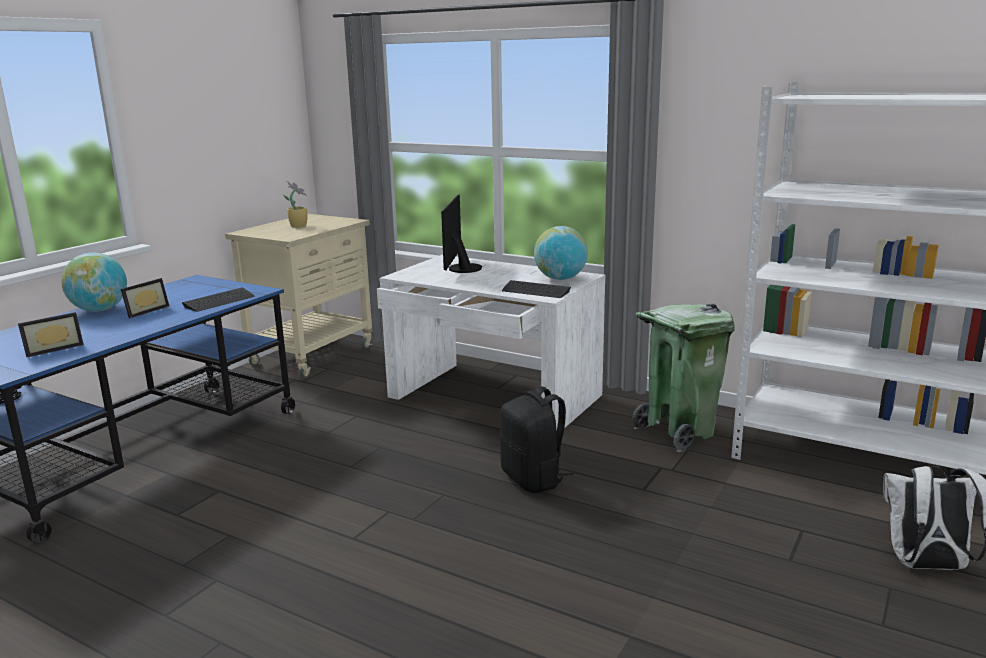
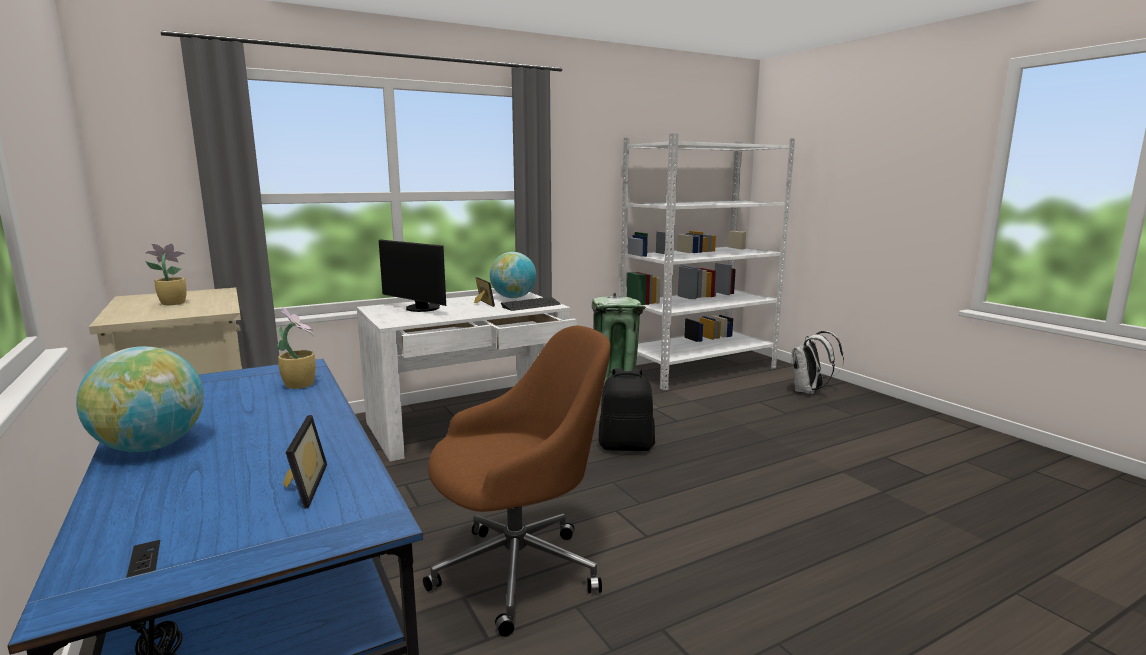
camera: 60 degrees left, 5 degrees down
(144, 311) = (239, 421): picture frame -> picture frame (481, 303)
(219, 301) = (300, 384): keyboard -> potted plant
(261, 499) = (518, 572): none -> brown office chair

